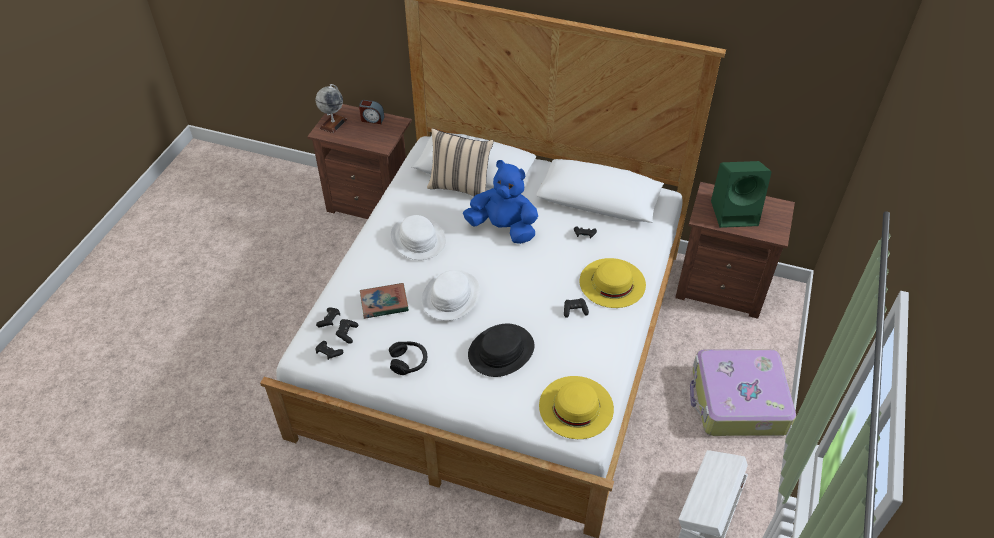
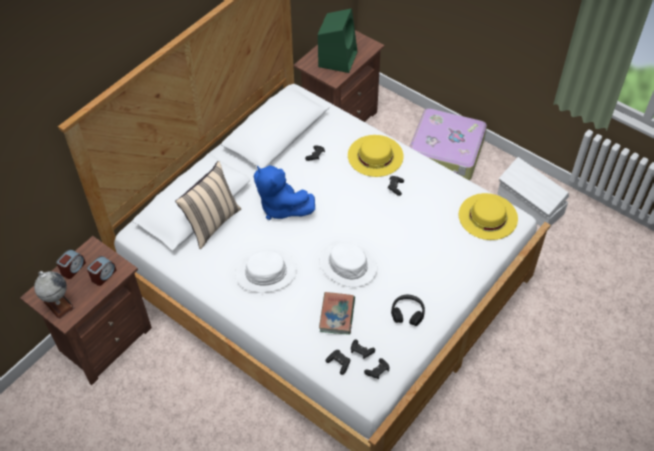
camera: 70 degrees left, 5 degrees up
(372, 138) = (103, 275): none -> alarm clock
(501, 351) = (418, 247): black hat -> none
(503, 228) = (281, 207): blue plush toy -> blue plush toy turned 90 degrees counterclockwise

